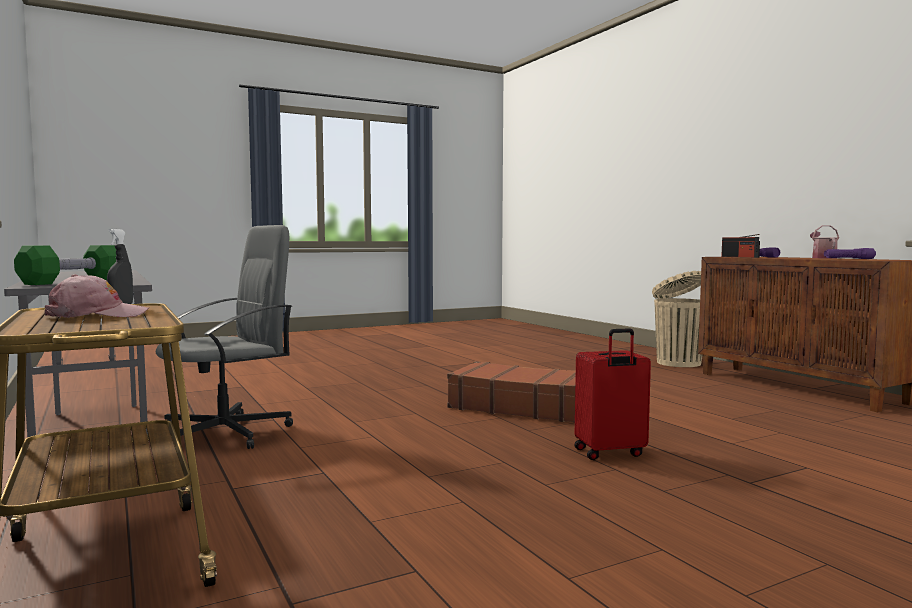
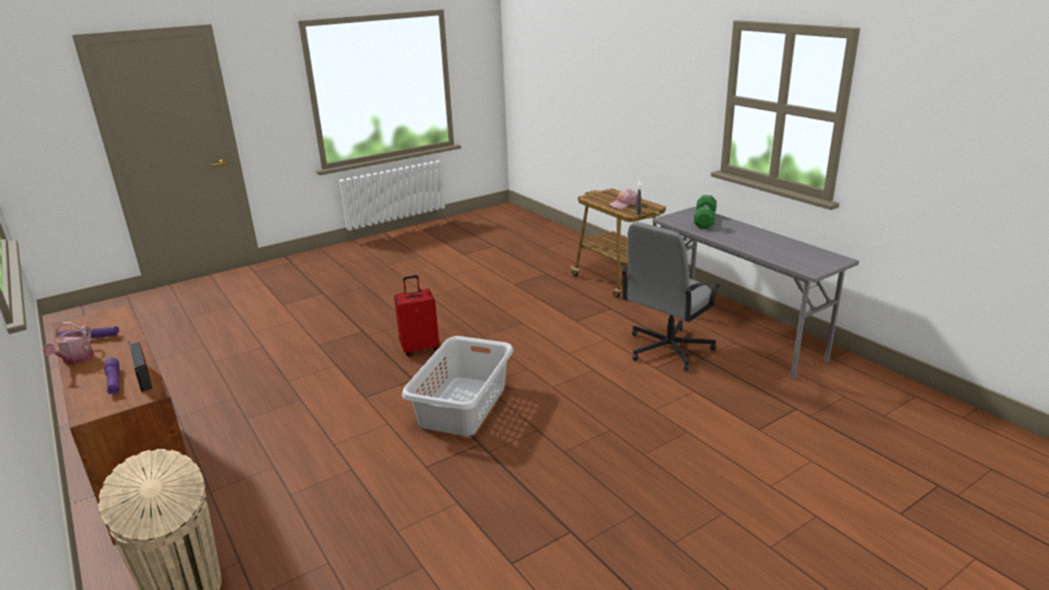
camera: 175 degrees right, 20 degrees up
(522, 407) = (464, 405): brown suitcase -> grey laundry basket

